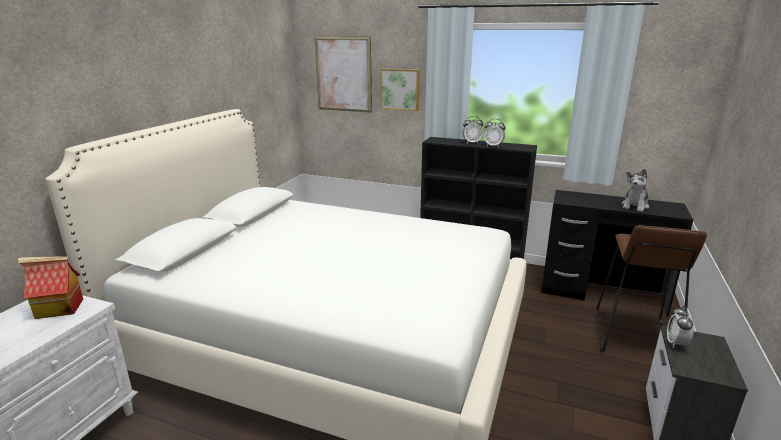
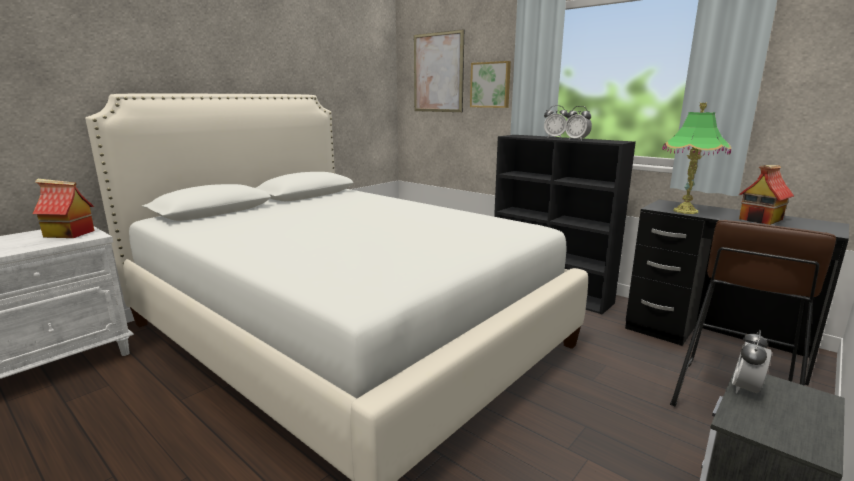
camera: 20 degrees right, 5 degrees down
(584, 202) = (685, 211): none -> table lamp
(635, 206) = (761, 219): plush toy -> toy house

